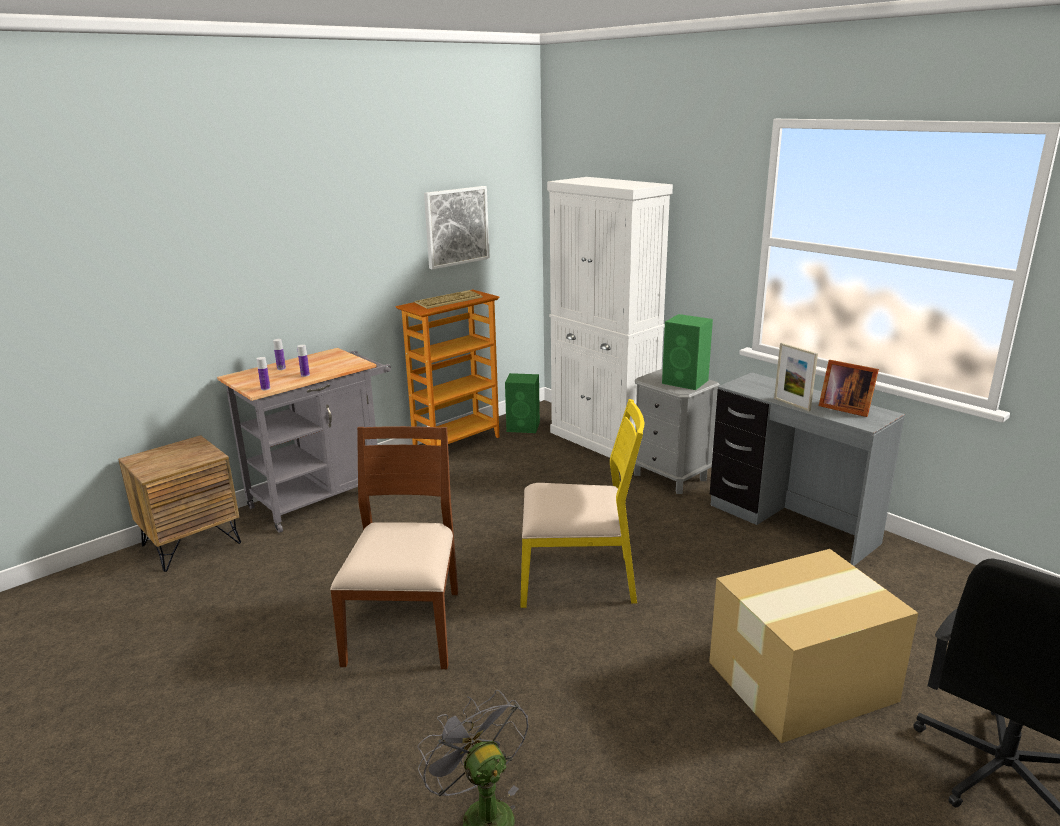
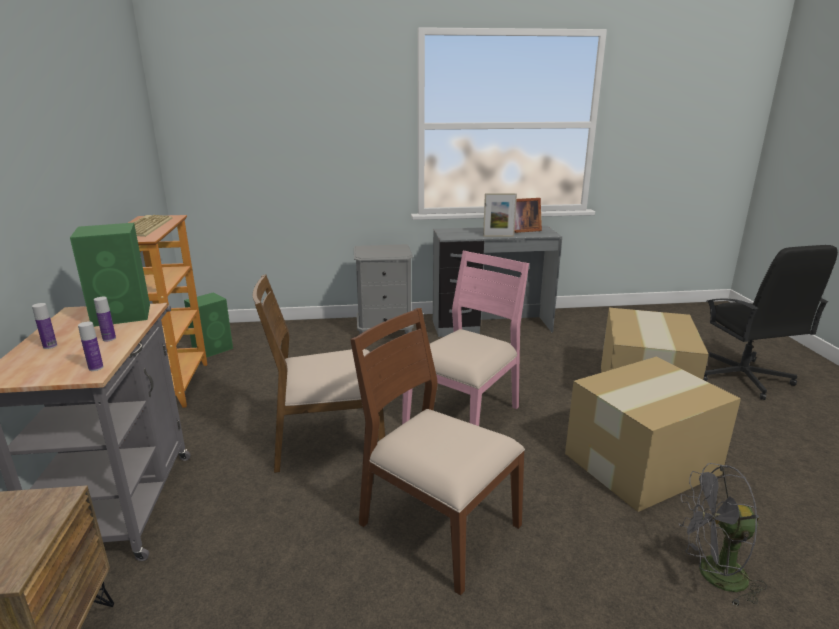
camera: 55 degrees left, 0 degrees up
(456, 226) = (114, 144): picture -> none
(458, 533) = (328, 442): none -> brown chair
(578, 579) = (464, 416): yellow chair -> pink chair
(603, 440) = (296, 331): white cabinet -> none
(630, 720) = (643, 463): none -> cardboard box
(686, 382) = (391, 249): green speaker -> green speaker (123, 315)

